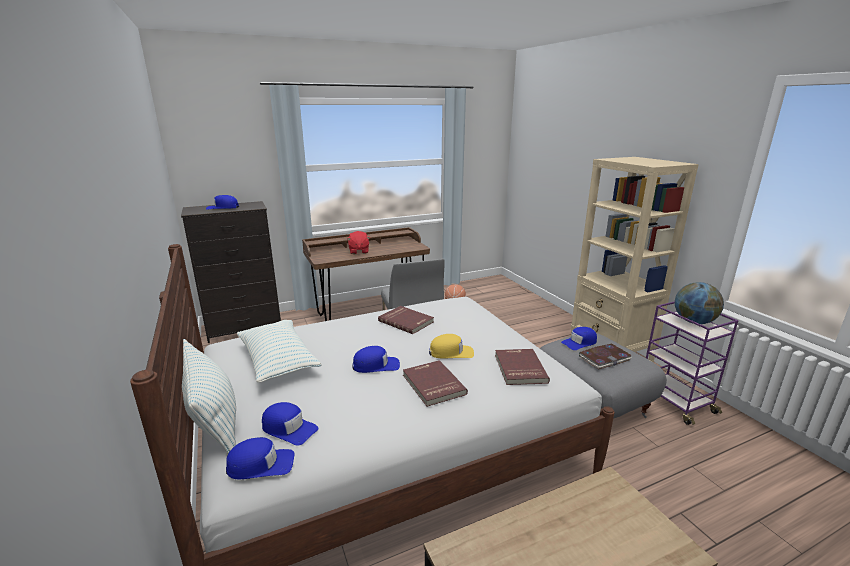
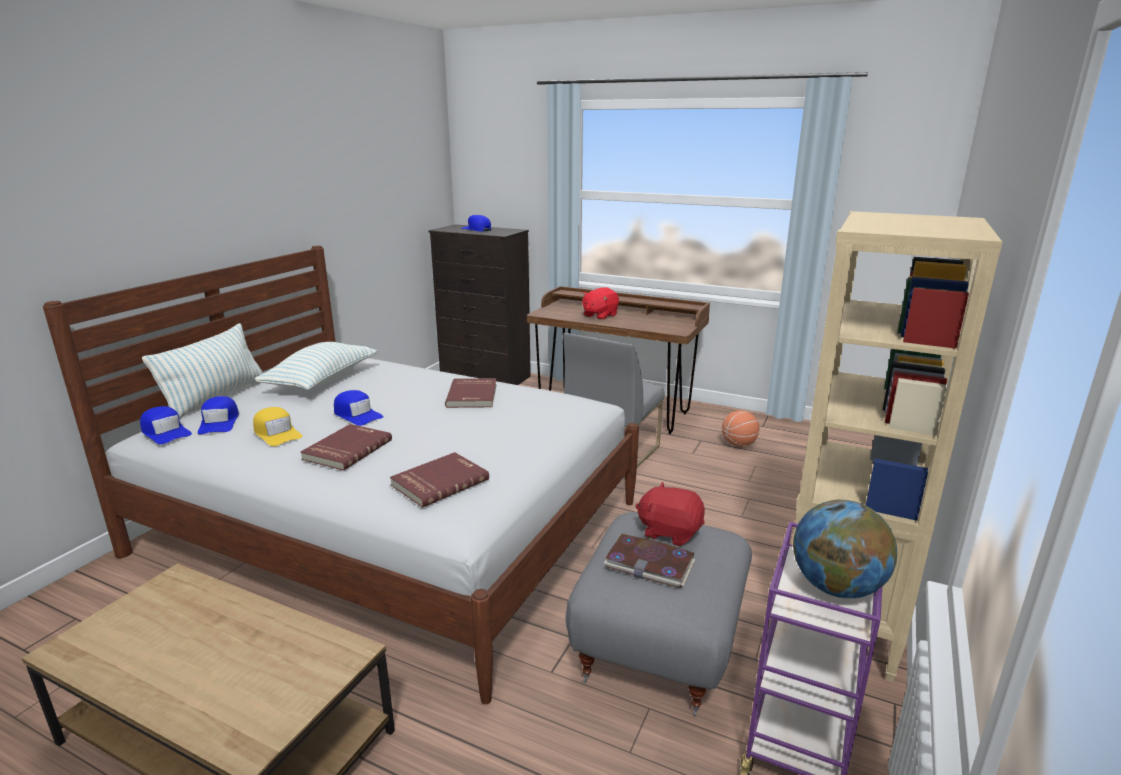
camera: 50 degrees right, 0 degrees up
(451, 352) = (429, 437): yellow cap -> yellow cap (277, 433)
(579, 342) = (670, 531): blue cap -> red plush toy

